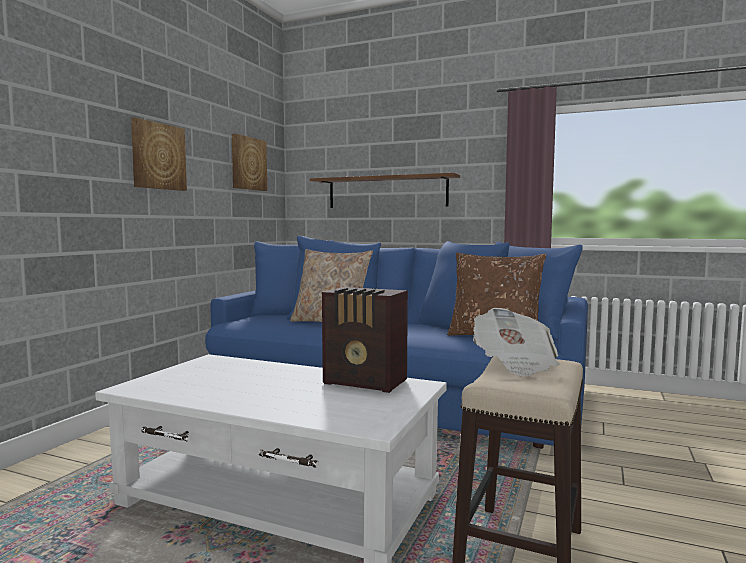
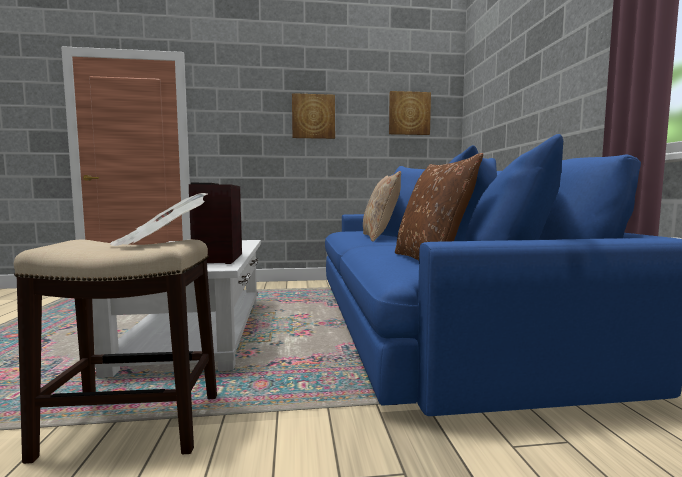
camera: 60 degrees right, 0 degrees up
(387, 192) = (516, 117): brown shelf -> none

